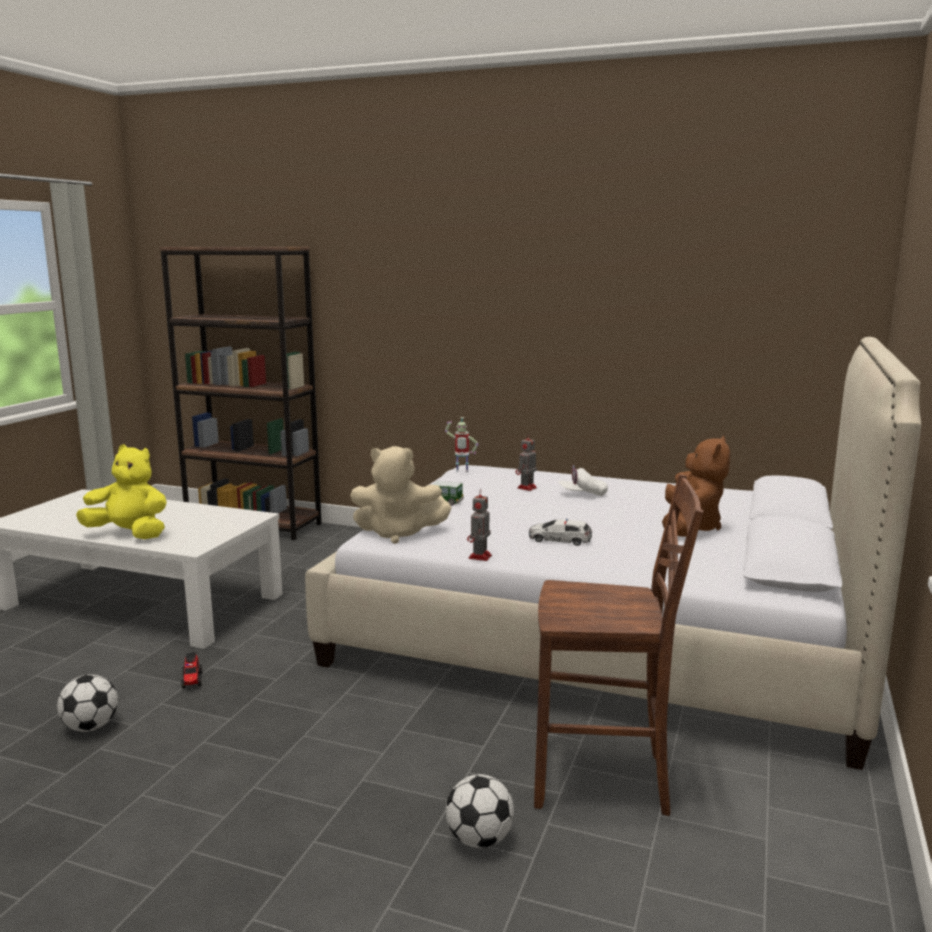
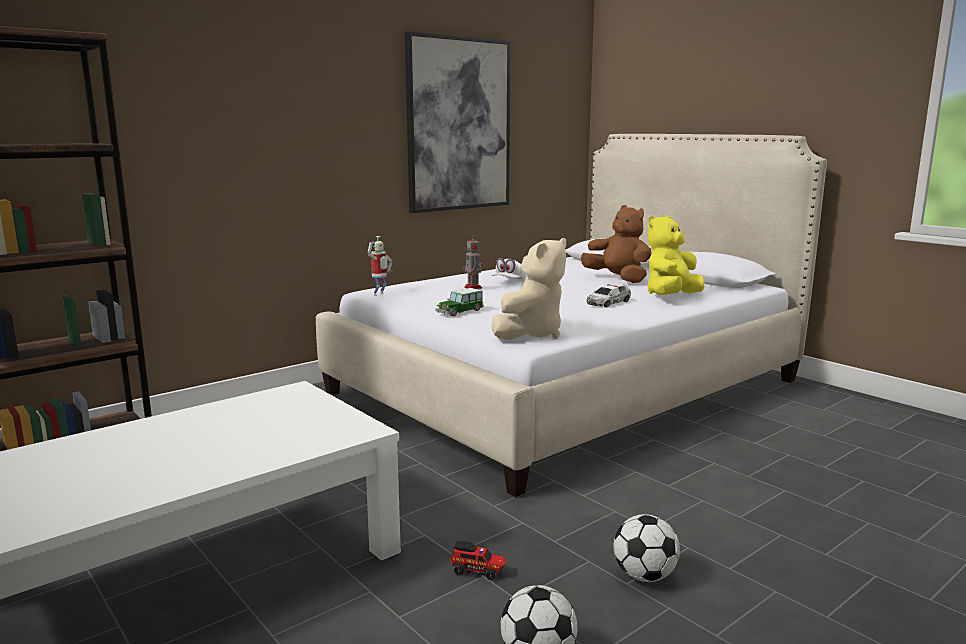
camera: 60 degrees left, 0 degrees up
(129, 534) = (239, 458): yellow plush toy -> yellow plush toy (671, 297)
(479, 557) = (623, 324): toy robot -> none
(479, 839) = (838, 492): football -> football (644, 576)
(604, 780) = (778, 439): brown chair -> none
(645, 312) = (459, 124): none -> picture

